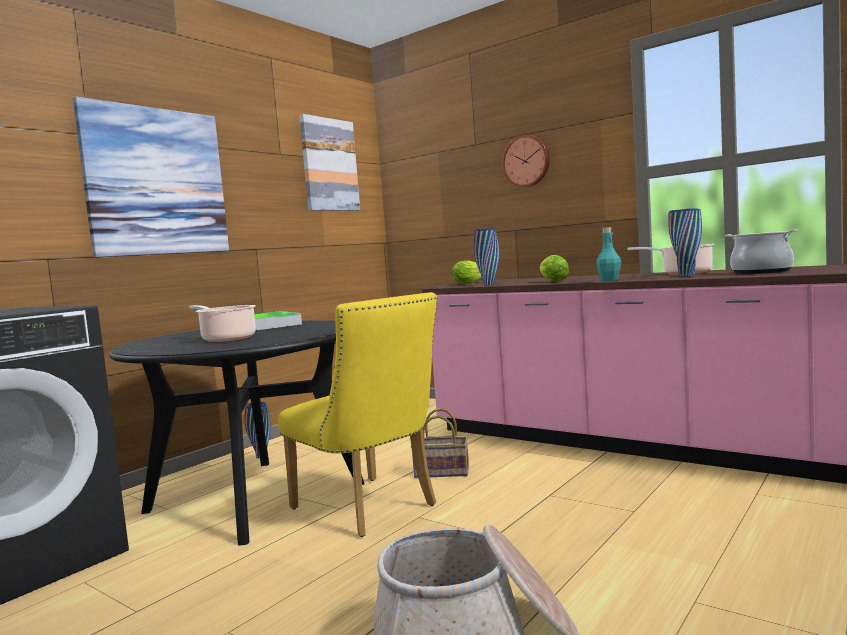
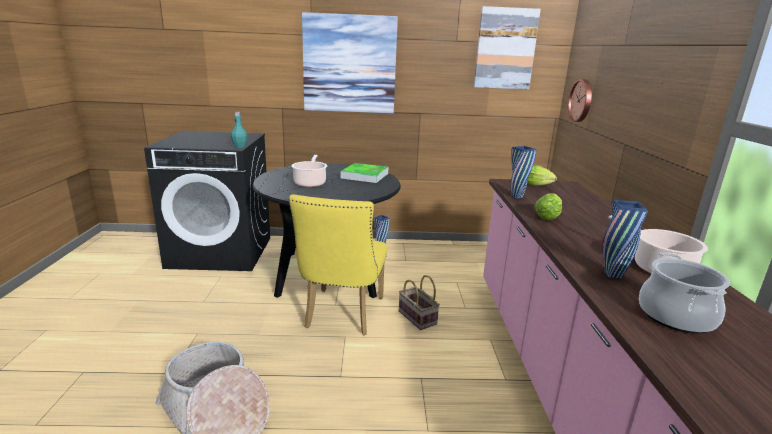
camera: 50 degrees right, 15 degrees up
(526, 161) = (648, 76): wall clock -> wall clock (581, 100)
(609, 280) = (555, 242): turquoise bottle -> turquoise bottle (239, 146)

